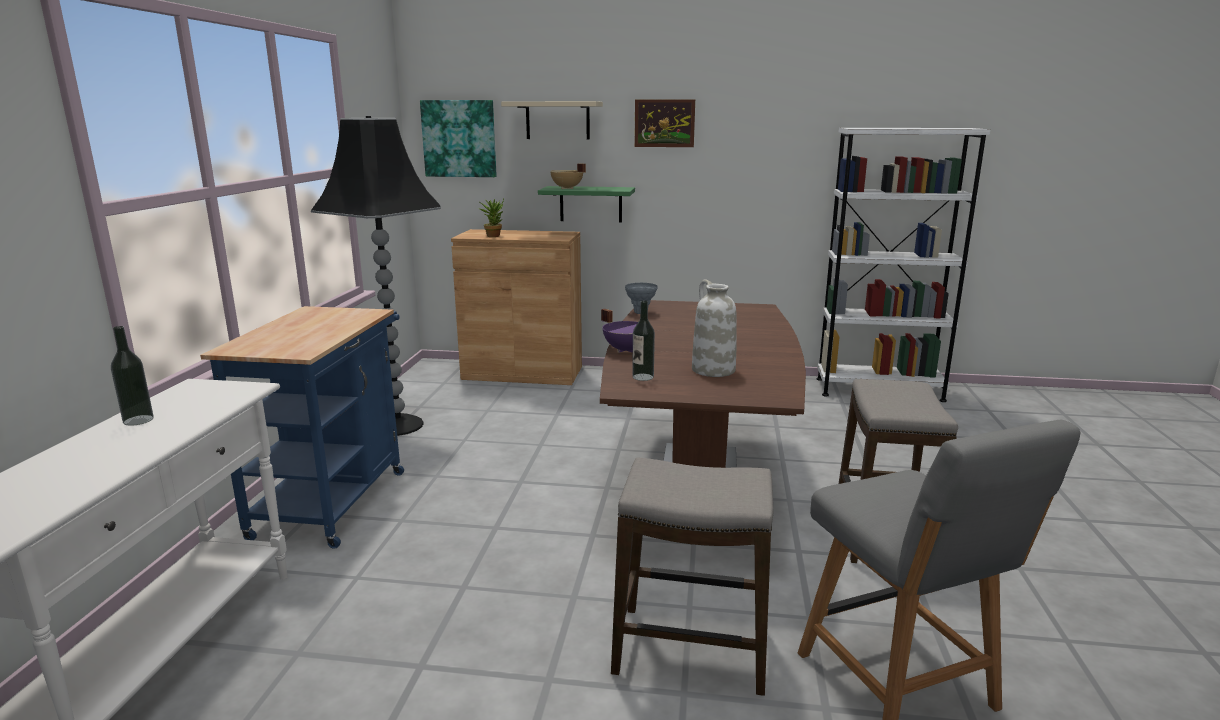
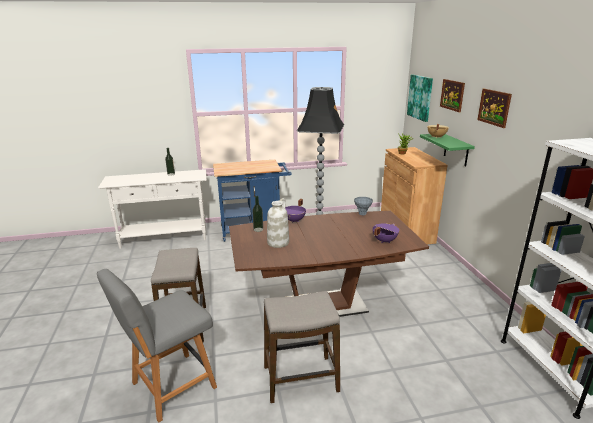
camera: 70 degrees right, 5 degrees up
(557, 120) = (452, 95): beige shelf -> picture
(746, 317) = (384, 240): none -> purple cooking pot

